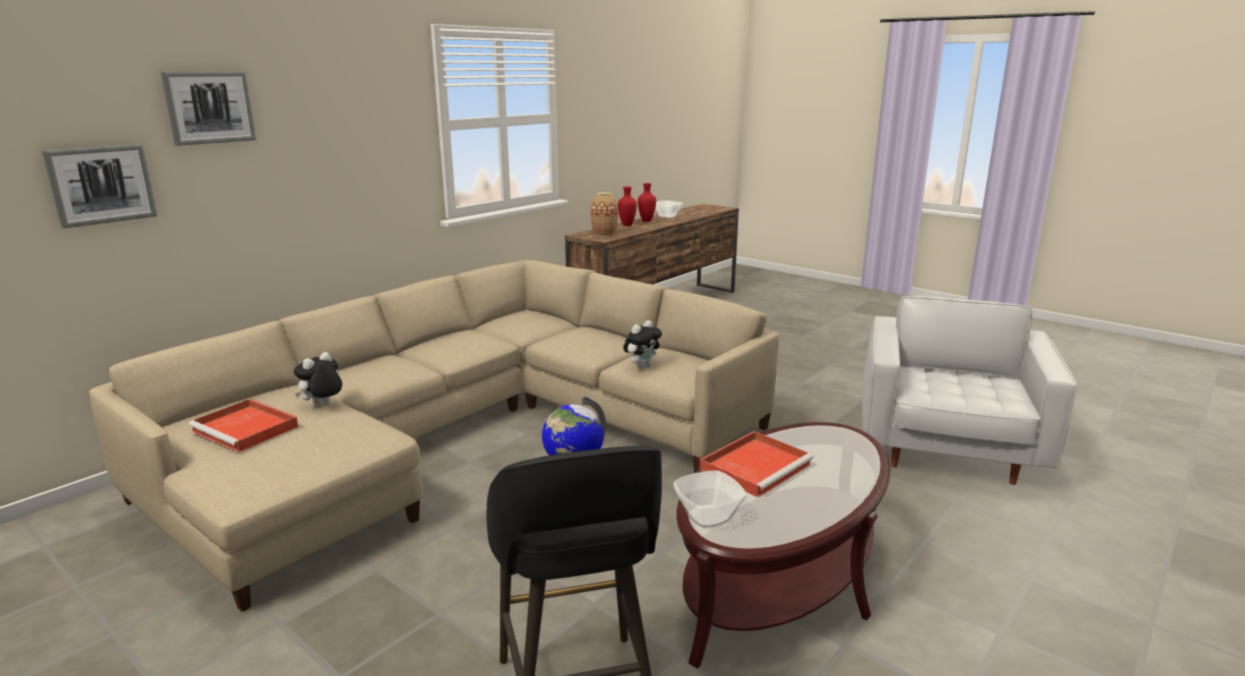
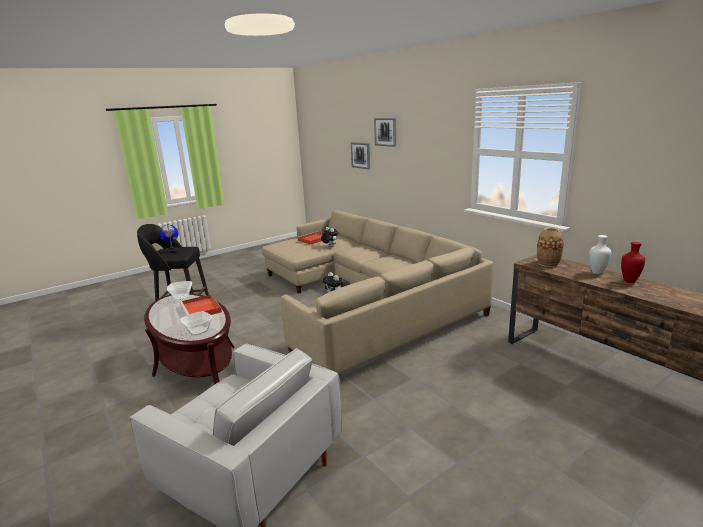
camera: 105 degrees right, 0 degrees up
(627, 225) = (596, 273): red vase -> white vase
(667, 216) = (668, 292): bowl -> bowl (198, 331)

